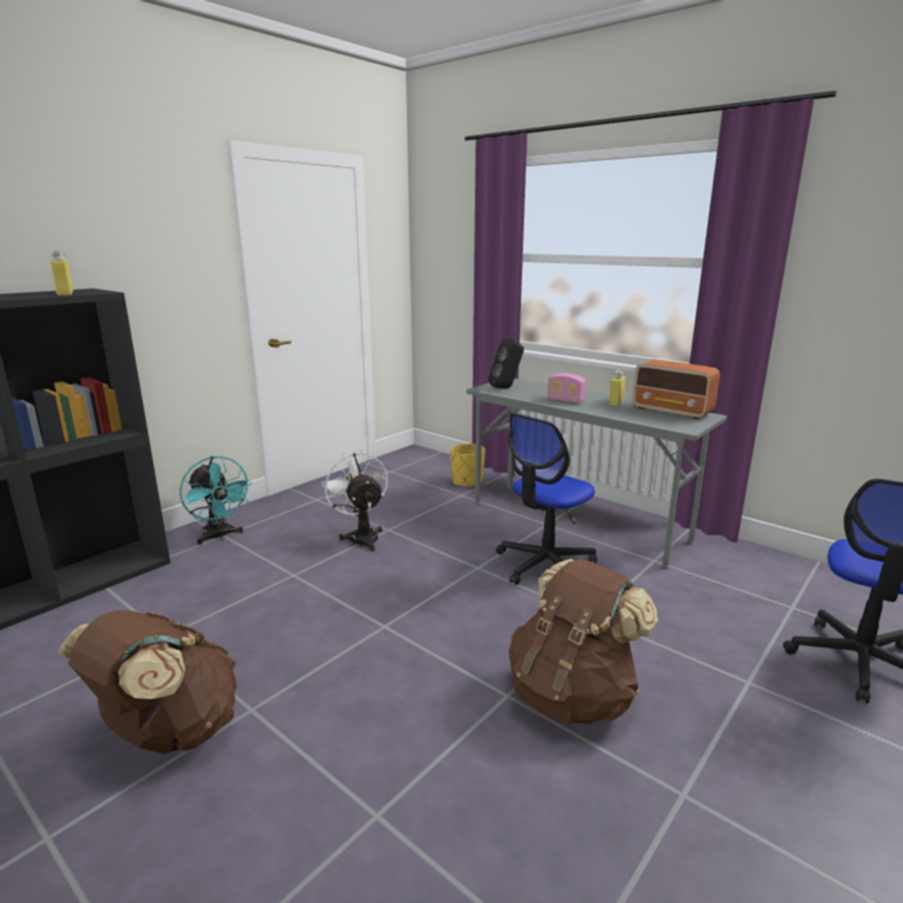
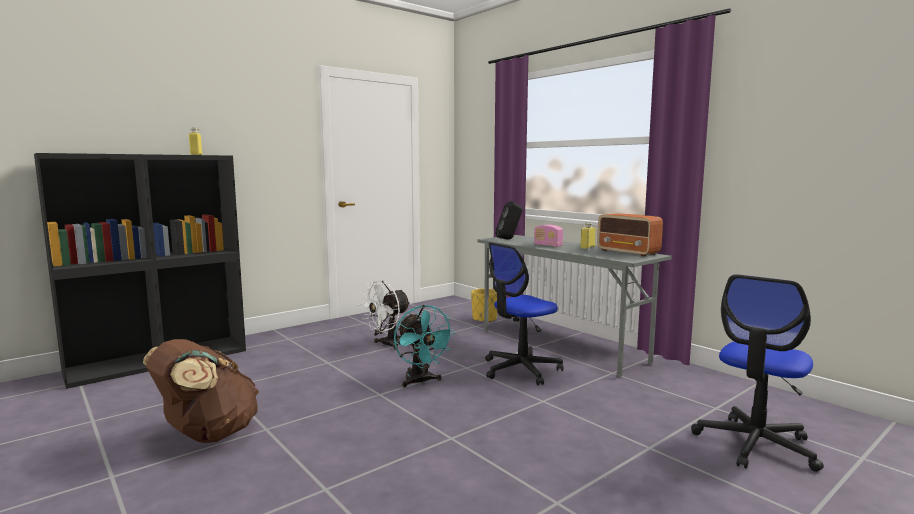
camera: 10 degrees right, 10 degrees down
(219, 536) = (285, 339): turquoise fan -> turquoise fan (420, 382)
(361, 536) = (387, 345): white fan -> white fan turned 120 degrees counterclockwise
(572, 695) = (501, 442): brown backpack -> none

